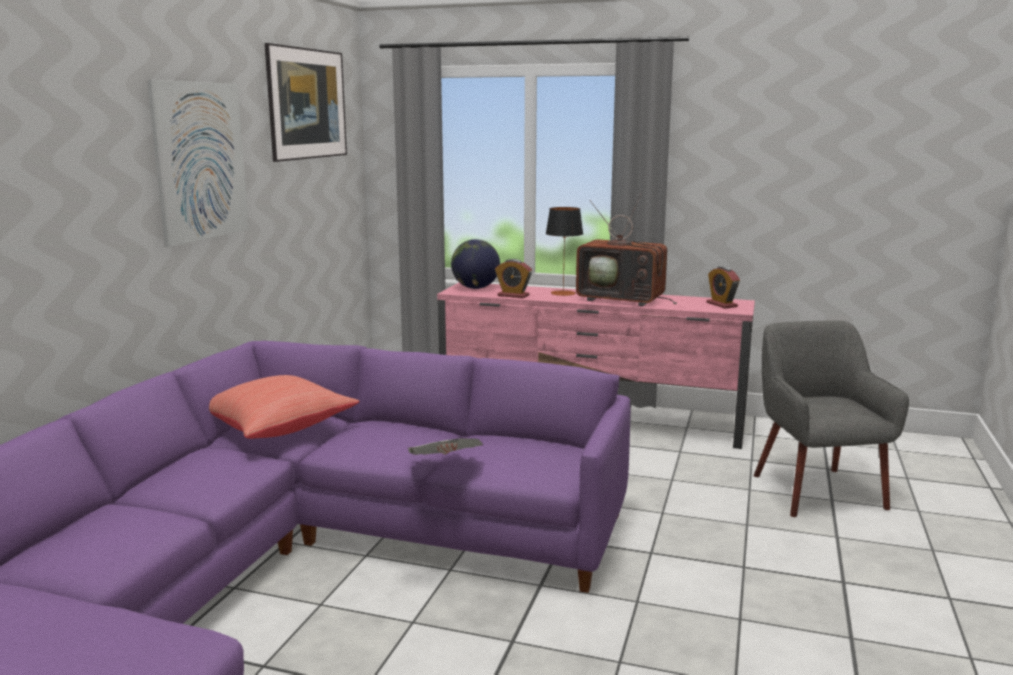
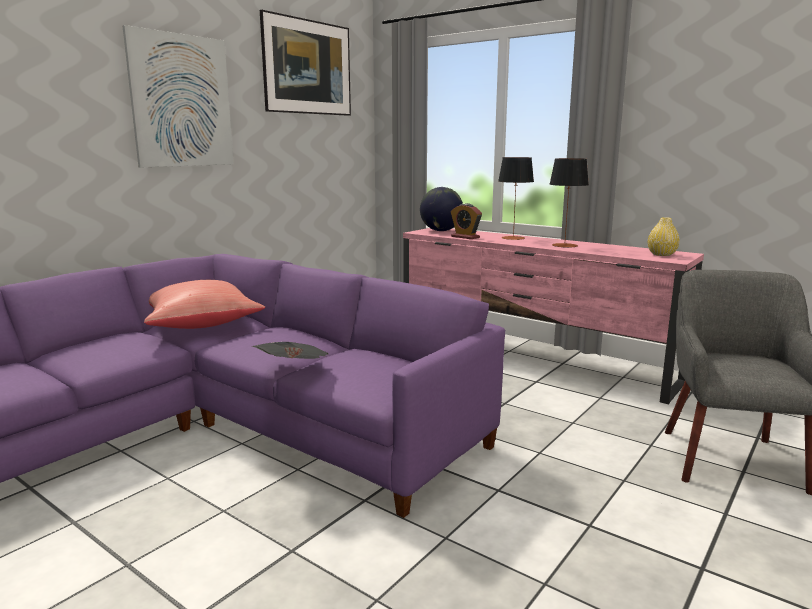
camera: 20 degrees right, 0 degrees up
(624, 300) = (564, 245): television -> table lamp
(721, 304) = (661, 254): alarm clock -> yellow vase

